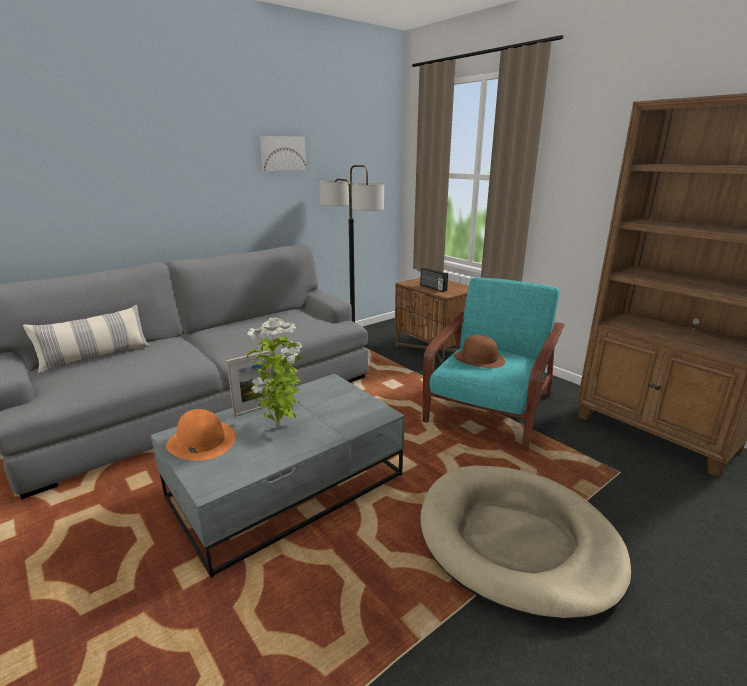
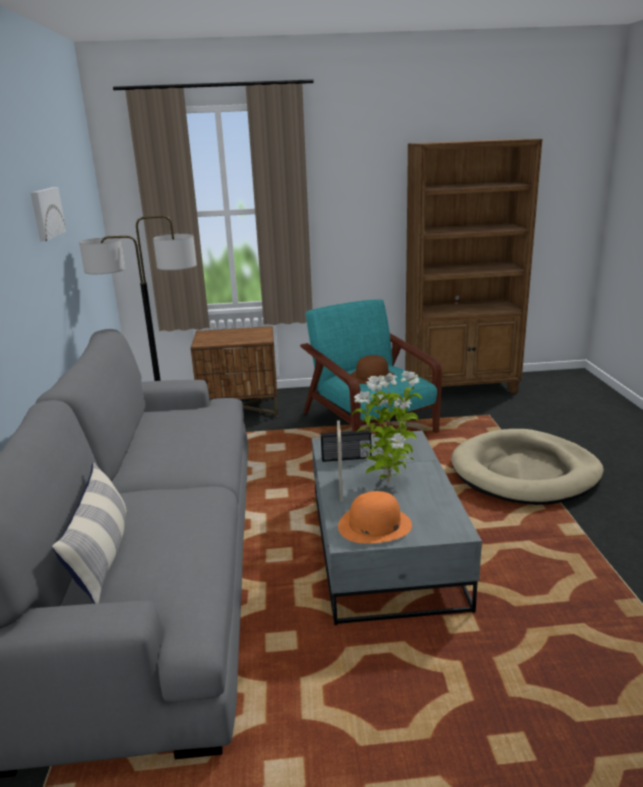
camera: 55 degrees left, 0 degrees up
(432, 288) = (236, 339): radio -> radio (346, 458)

